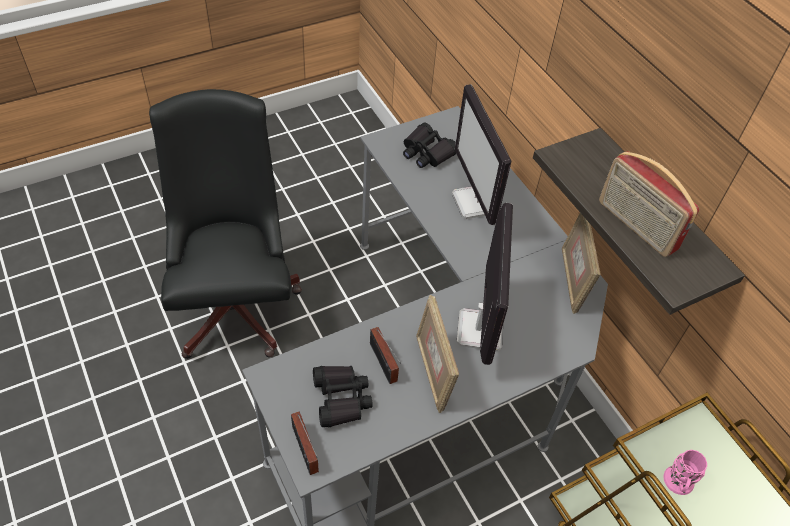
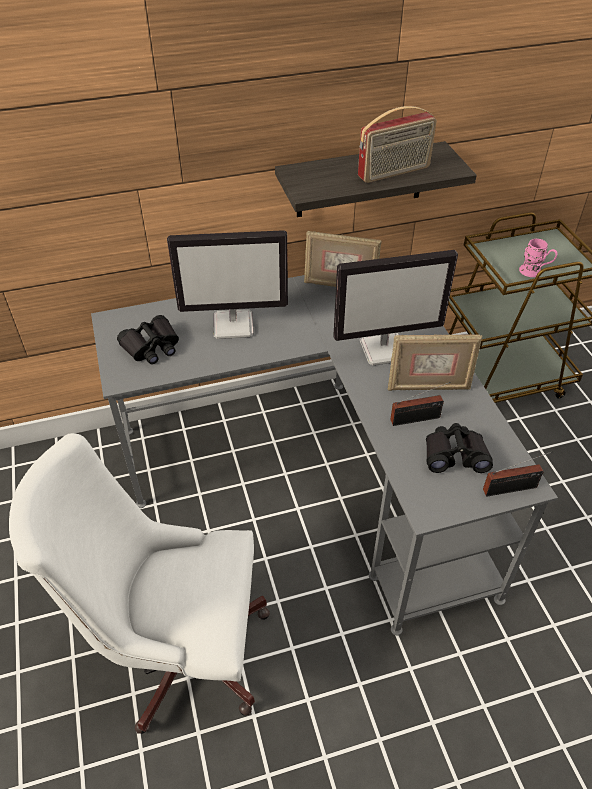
camera: 75 degrees left, 5 degrees down
(235, 301) = (177, 648): black office chair -> white office chair
(479, 329) = (384, 349): monitor -> monitor turned 150 degrees clockwise

